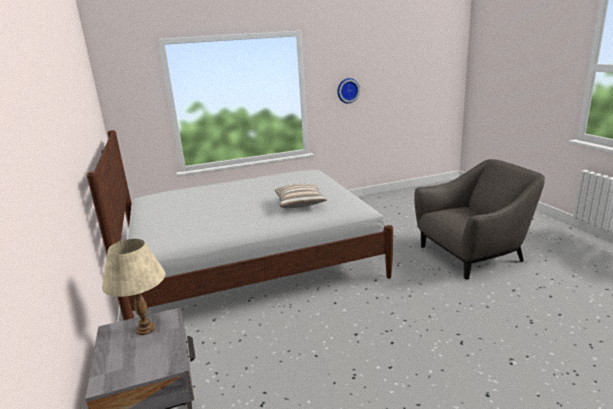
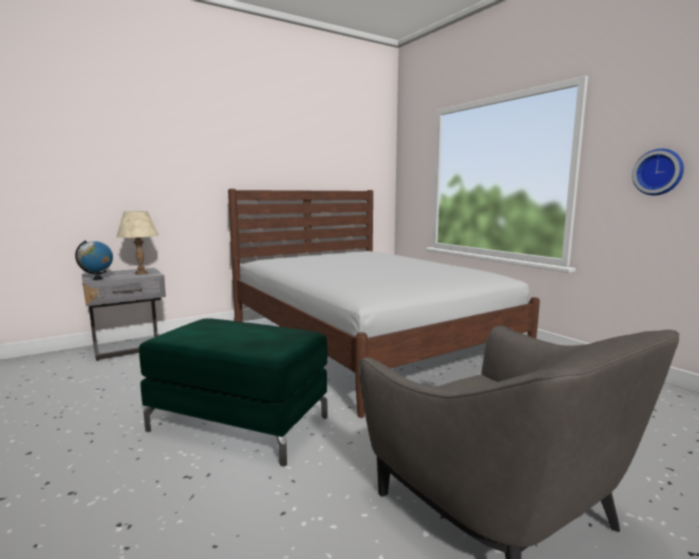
camera: 75 degrees right, 10 degrees down
(168, 361) = (97, 279): none -> globe
(300, 204) = (356, 276): pillow -> none
(394, 324) = (240, 423): none -> green ottoman

